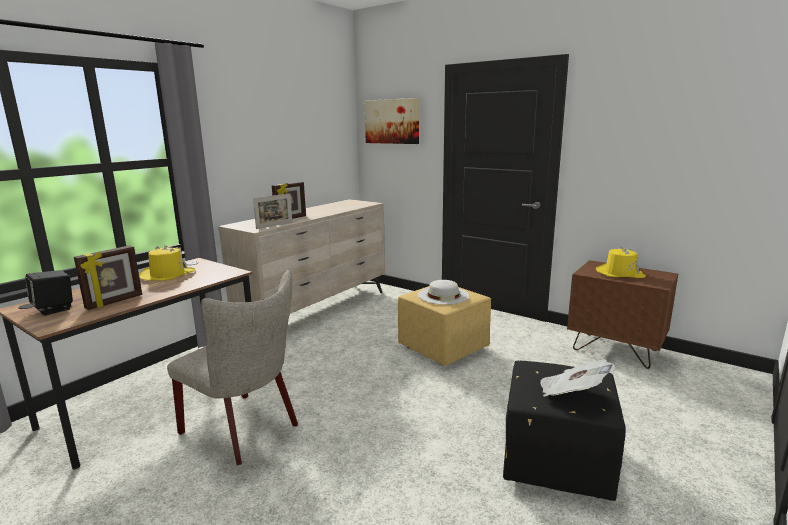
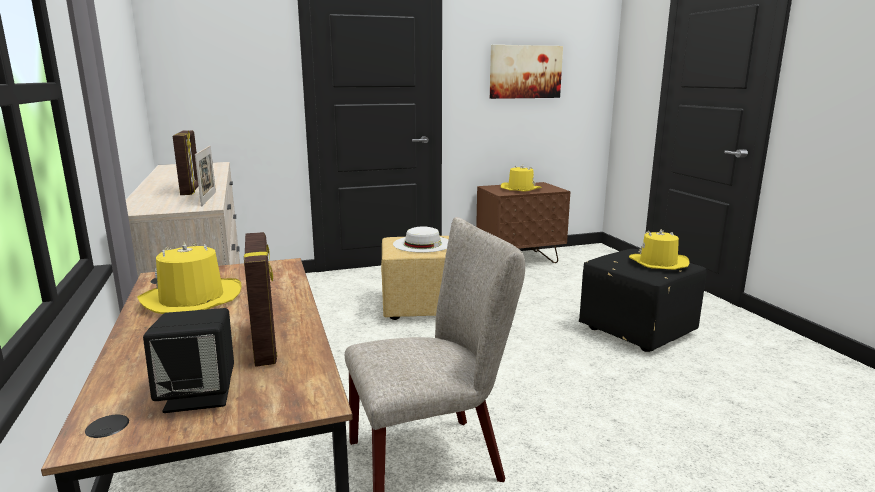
camera: 55 degrees left, 0 degrees up
(392, 121) = (213, 45): picture -> picture (525, 72)
(572, 393) = (658, 263): newspaper -> yellow hat

